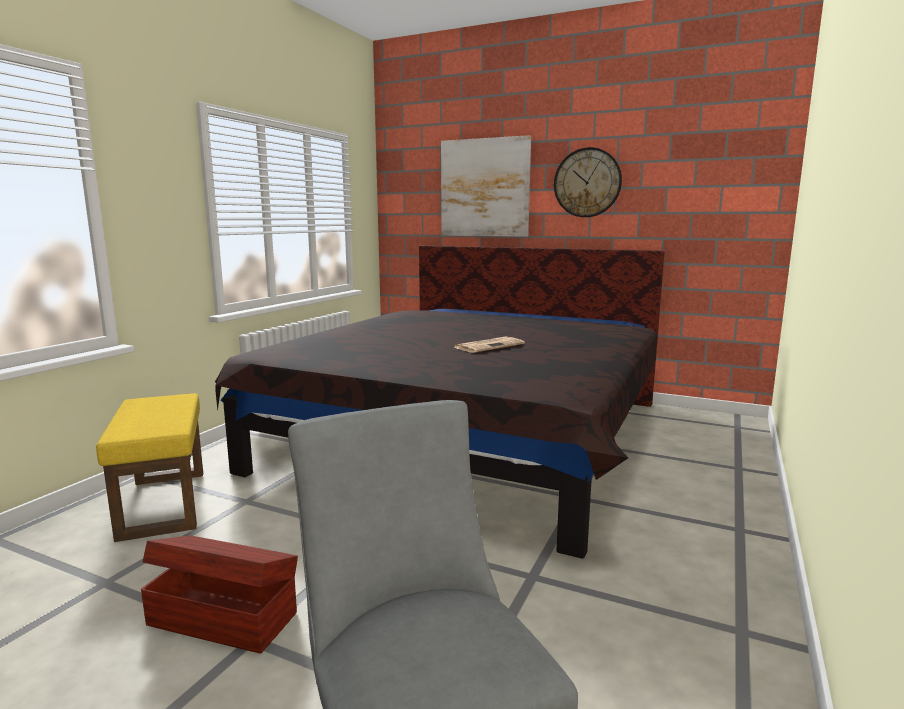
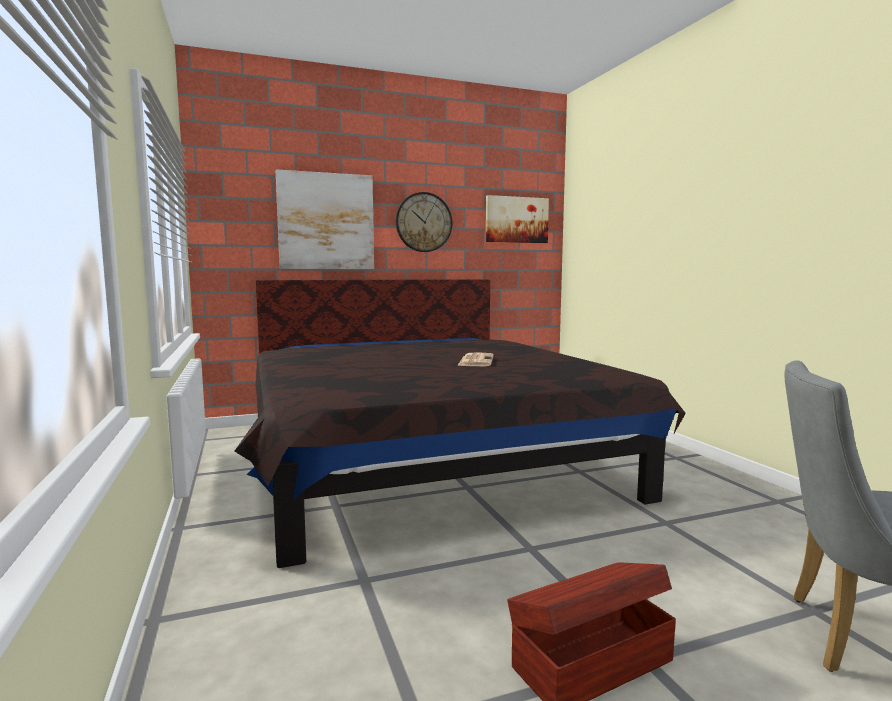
camera: 45 degrees left, 5 degrees down
(162, 503) = (270, 629): yellow ottoman -> none
(717, 172) = (516, 220): none -> picture

